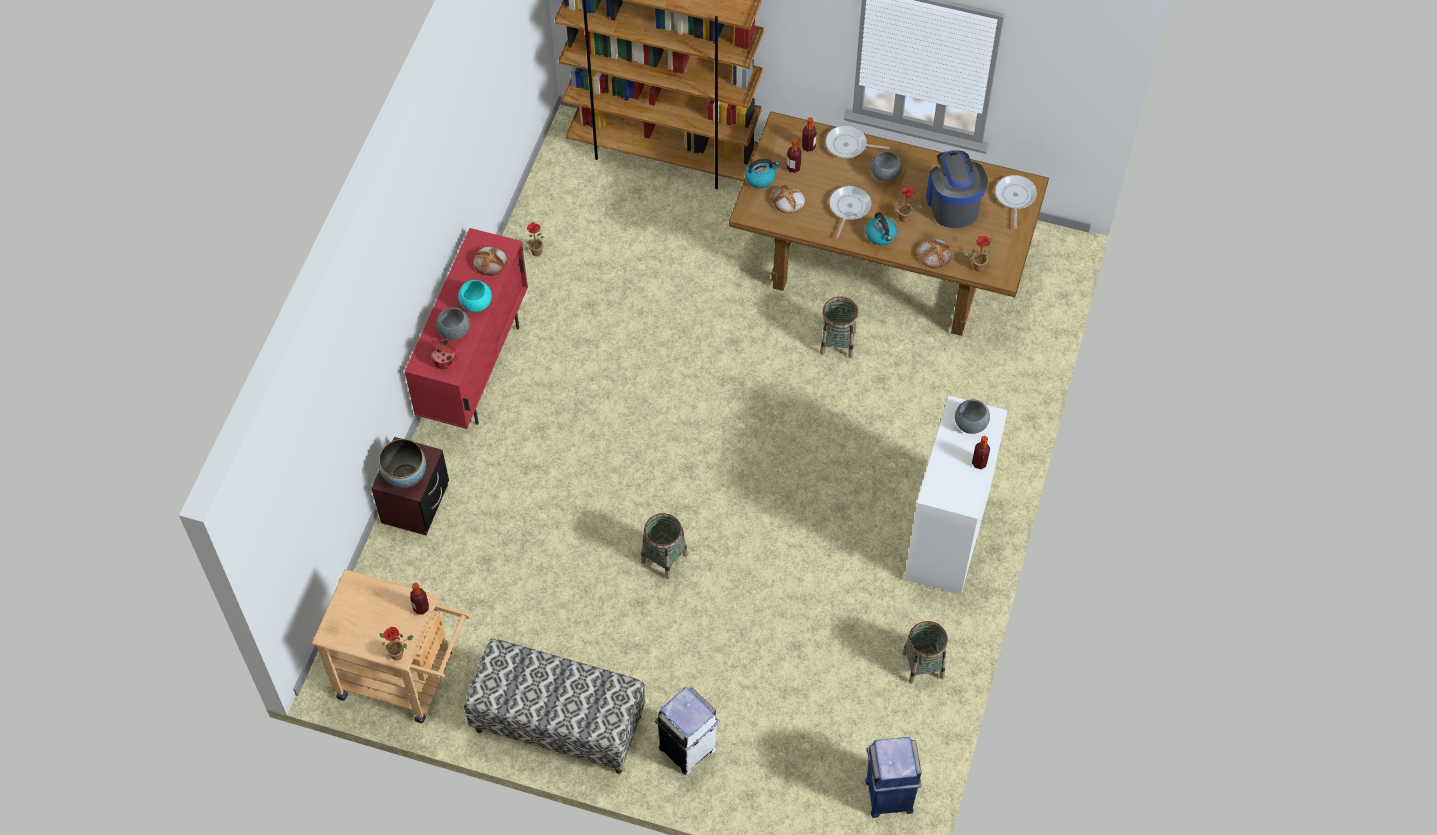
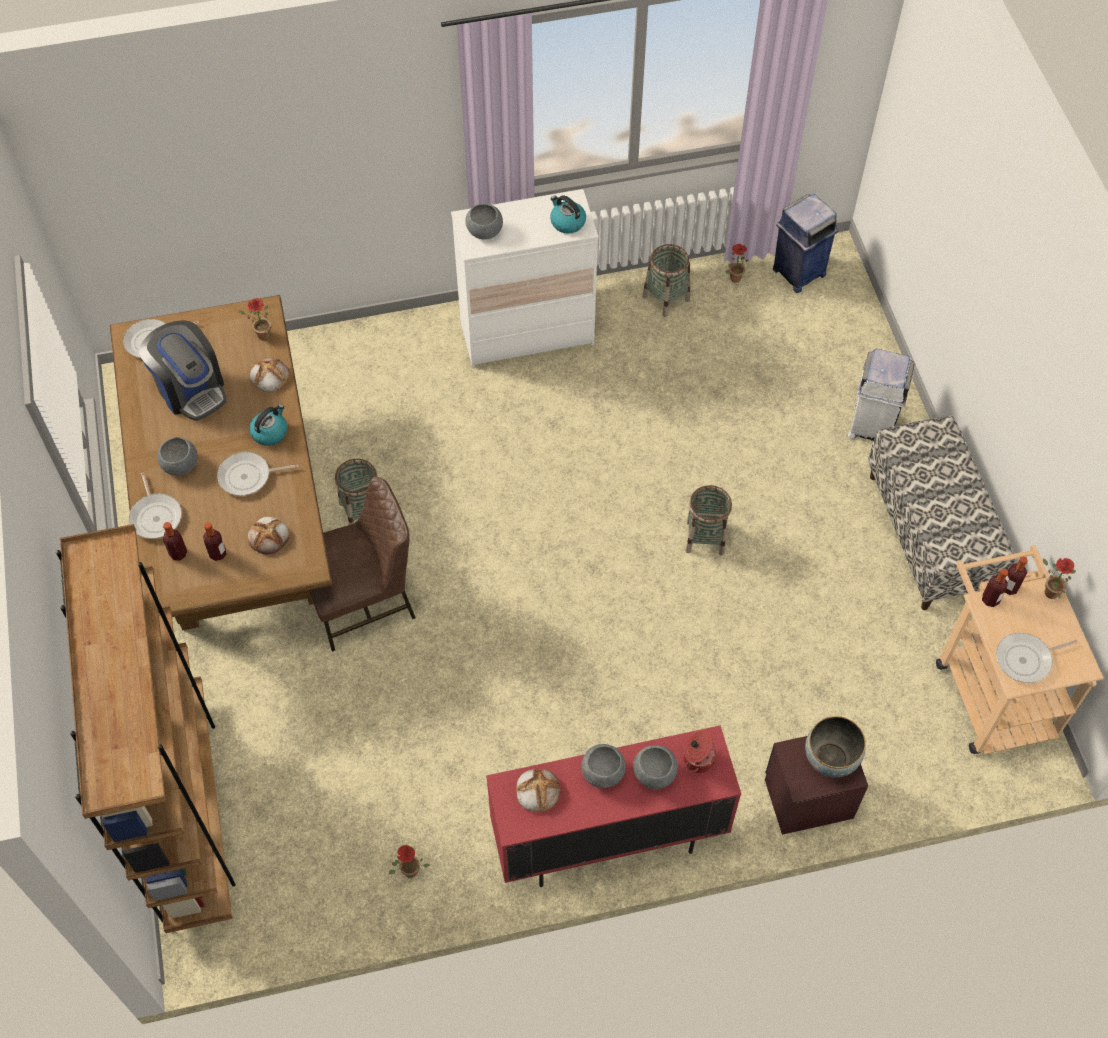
camera: 120 degrees left, 0 degrees up
(361, 600) = (1026, 659): none -> frying pan
(476, 303) = (603, 772): turquoise bowl -> grey bowl
(757, 310) = (363, 602): none -> brown chair
(760, 178) = (250, 579): kettle -> kettle (567, 222)
(906, 218) = (233, 420): potted plant -> potted plant (734, 276)
(952, 204) = (191, 389): coffee machine -> coffee machine turned 90 degrees counterclockwise
(979, 463) = (523, 209): bottle -> bottle (1009, 588)

